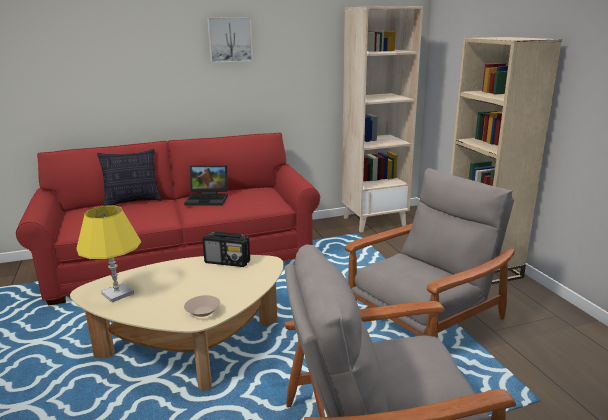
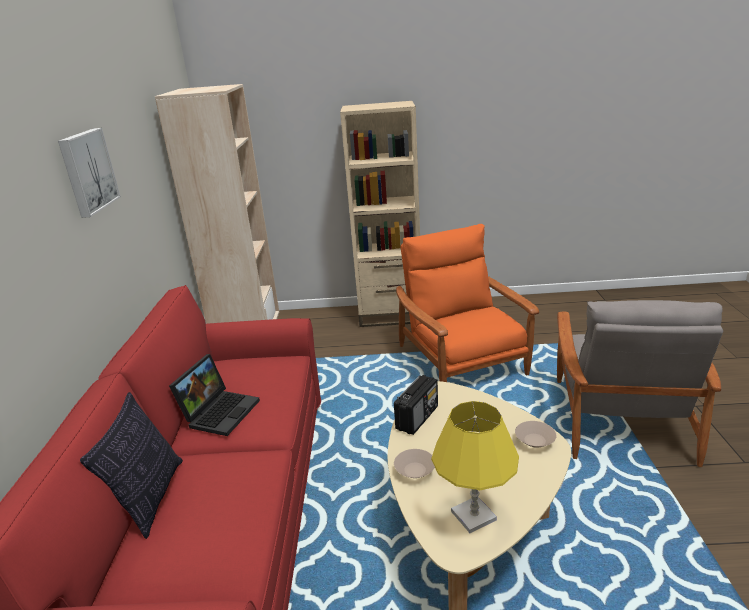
camera: 70 degrees left, 5 degrees up
(165, 269) = (414, 471): none -> beige bowl
(425, 318) = (461, 361): grey armchair -> orange armchair

